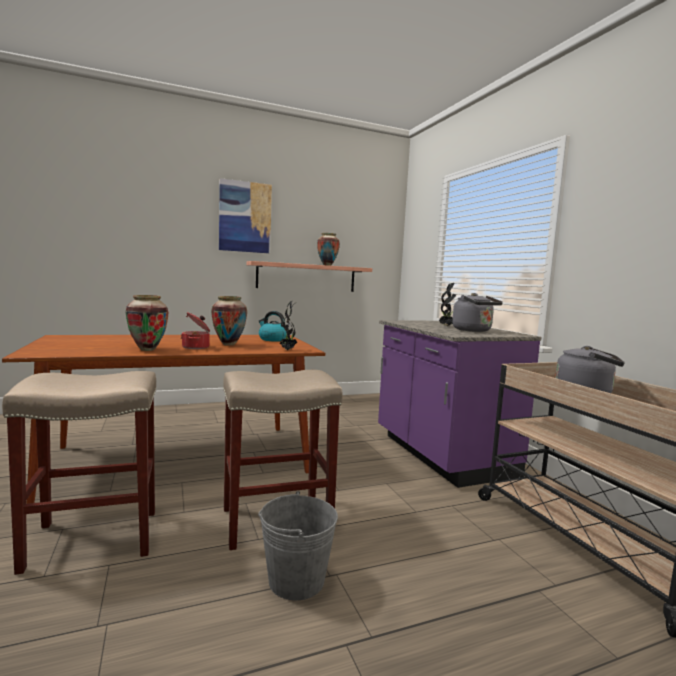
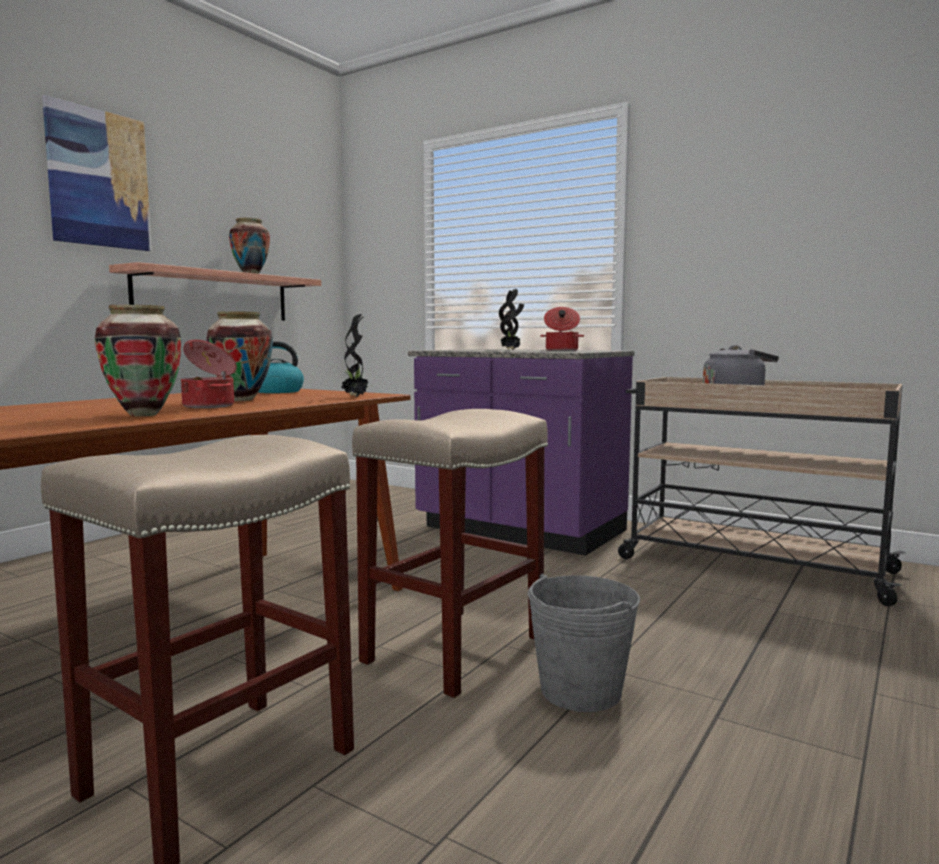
camera: 35 degrees left, 0 degrees up
(474, 331) = (561, 350): grey kettle -> cooking pot

